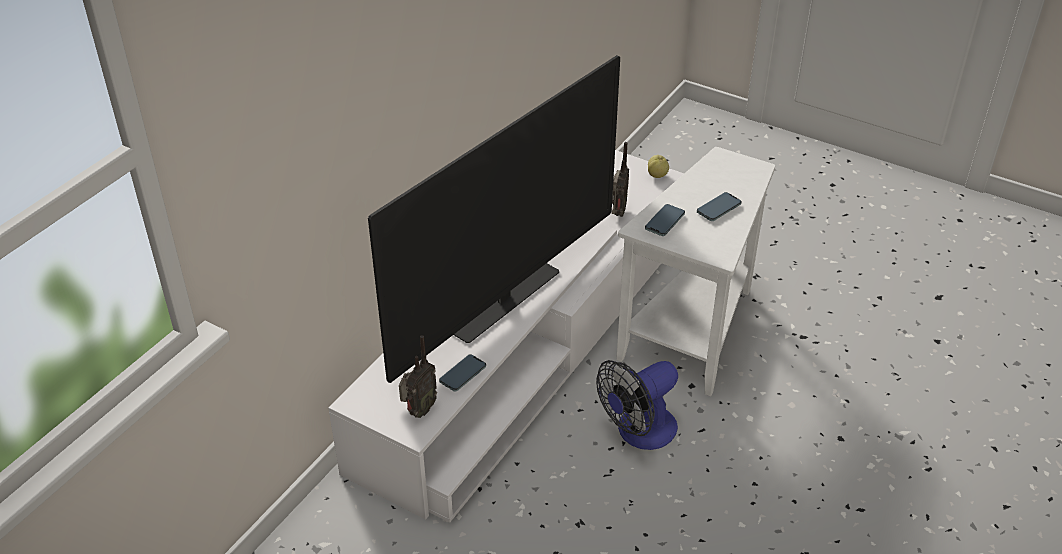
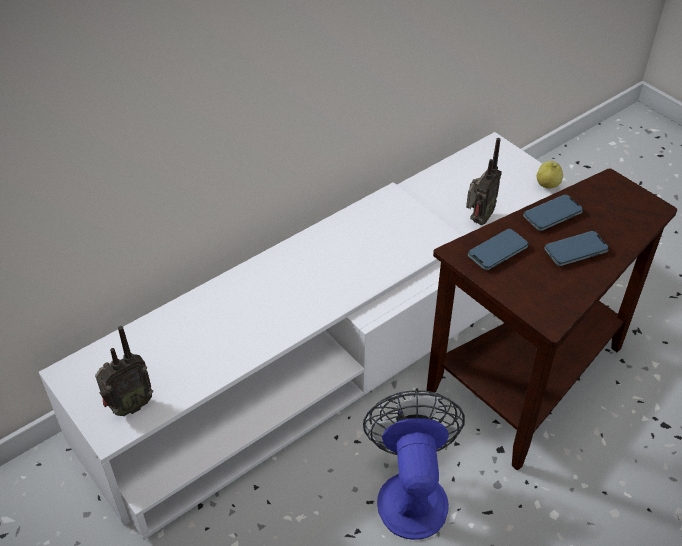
camera: 20 degrees right, 5 degrees up
(462, 374) = (201, 374): phone -> phone (552, 215)
(505, 301) = (296, 296): television -> none
(638, 433) = (411, 492): fan -> fan turned 105 degrees clockwise
(691, 334) = (528, 384): white side table -> brown side table

